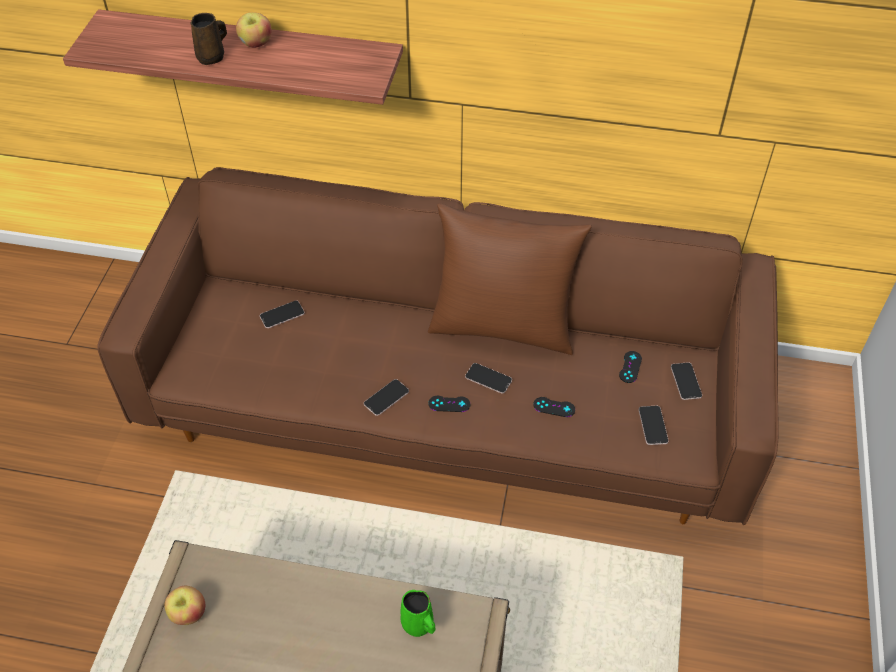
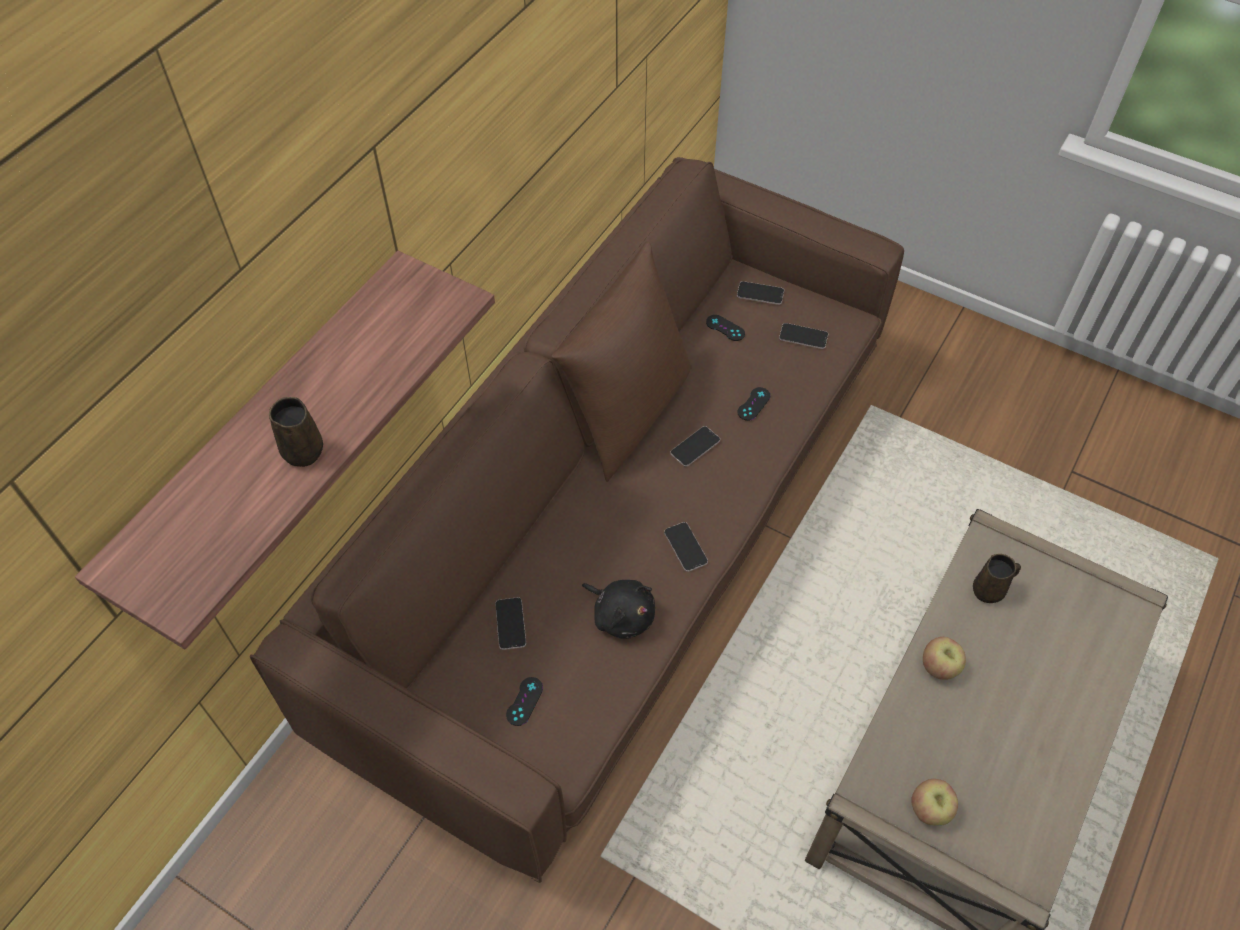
camera: 70 degrees left, 5 degrees up
(256, 44) = (302, 394): apple -> apple (939, 667)
(311, 375) = (621, 615): none -> black plush toy
(418, 625) = (989, 590): green mug -> brown mug
(449, 404) = (716, 491): black game controller -> black game controller (524, 701)

